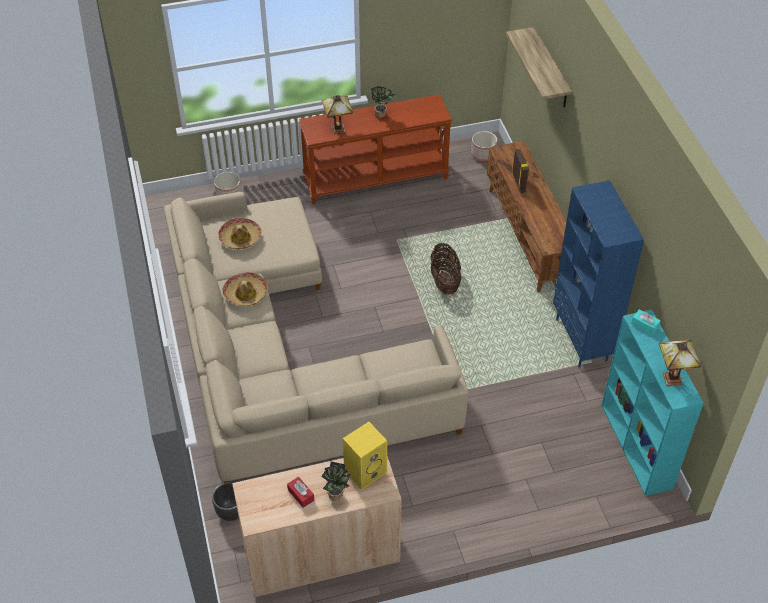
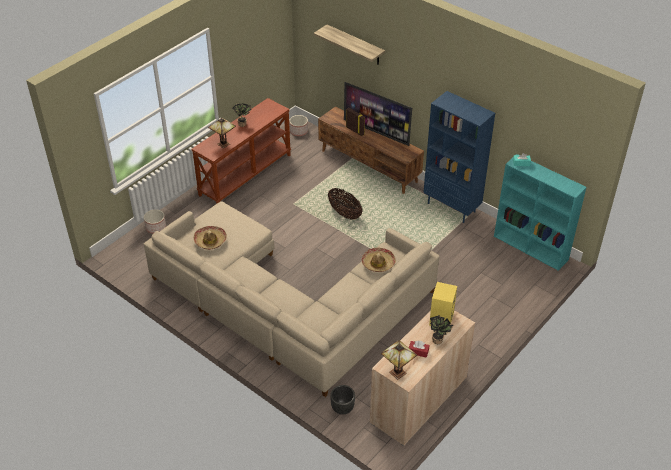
camera: 35 degrees left, 5 degrees down
(246, 293) = (247, 271): hat -> hat (378, 263)
(544, 196) = (376, 132): none -> television
(671, 377) = (559, 182): table lamp -> table lamp (396, 372)

